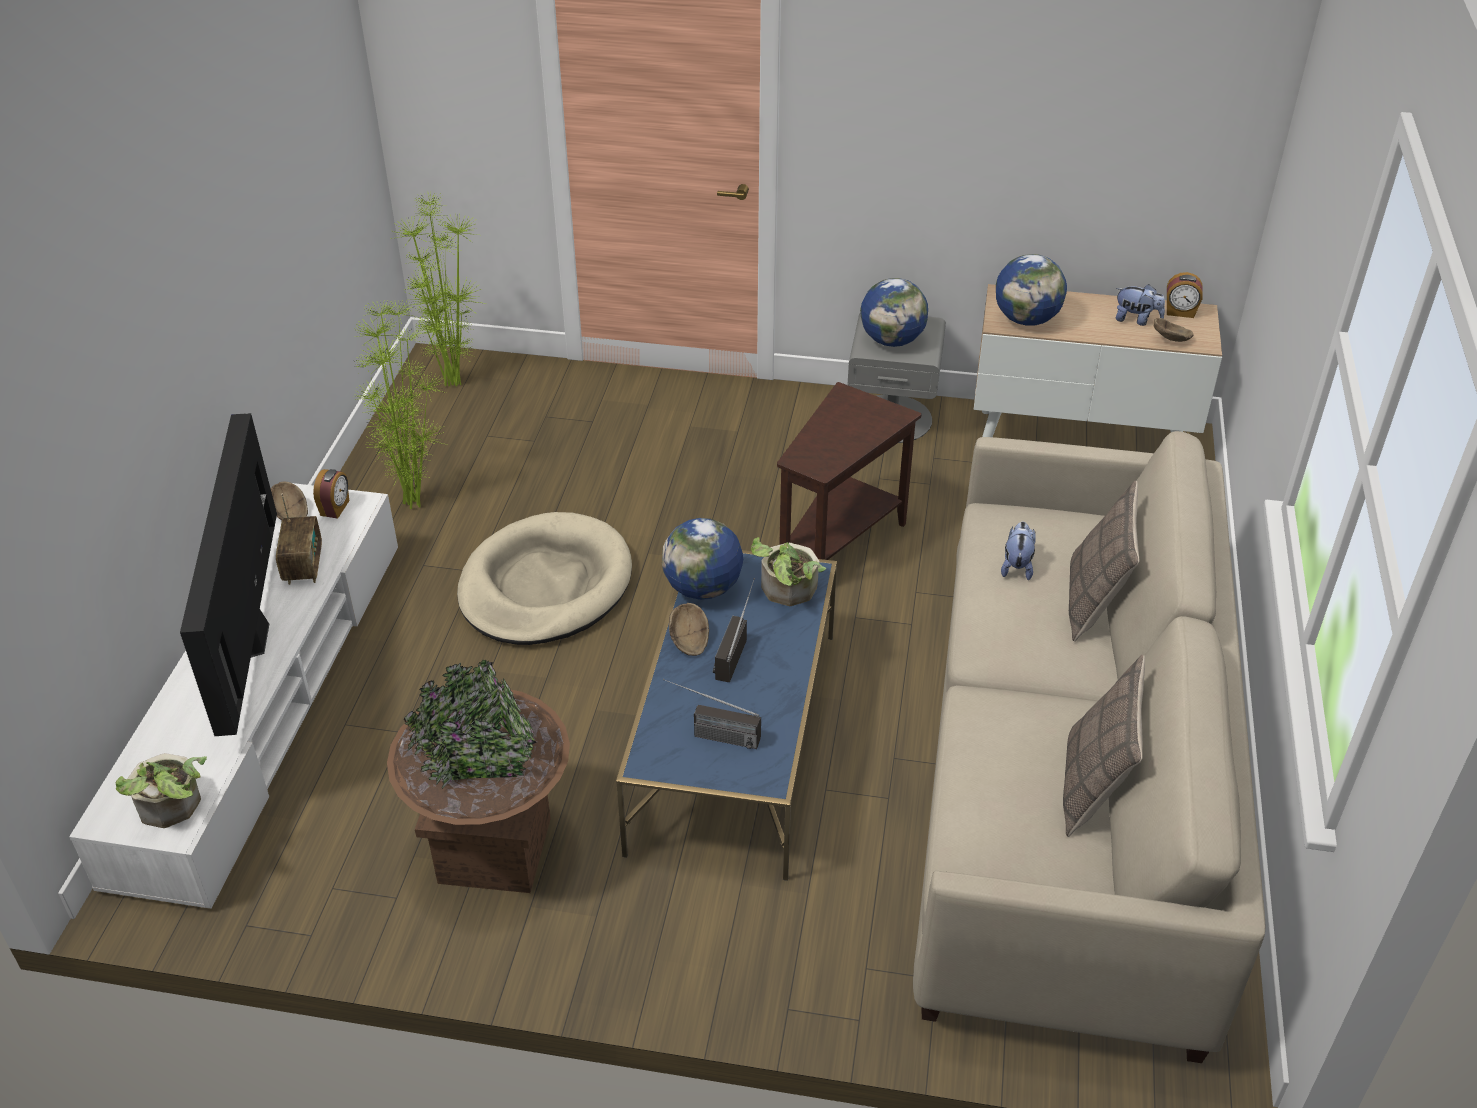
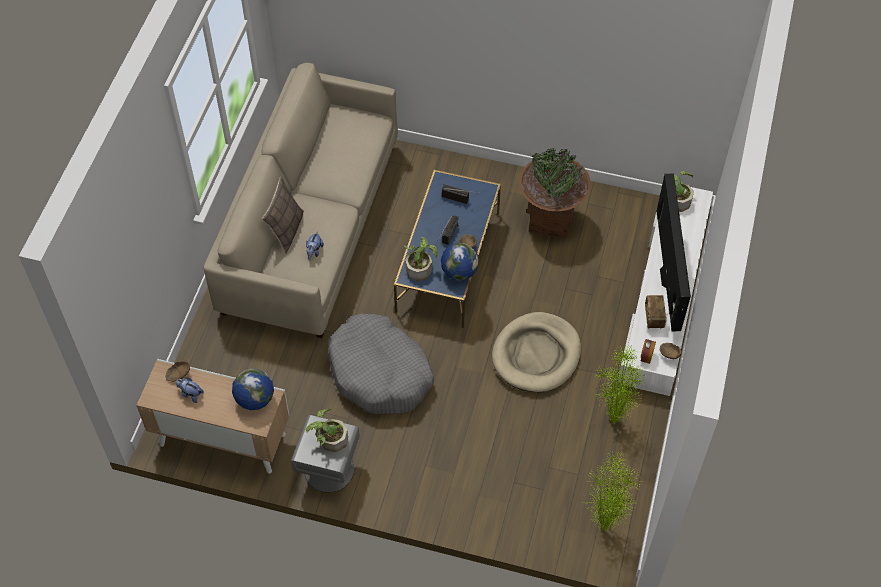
camera: 175 degrees left, 15 degrees up
(839, 541) = (380, 373): brown side table -> grey dog bed
(892, 340) = (329, 439): globe -> potted plant
(1093, 788) = (319, 149): pillow -> none
(1180, 312) = (161, 399): alarm clock -> none

